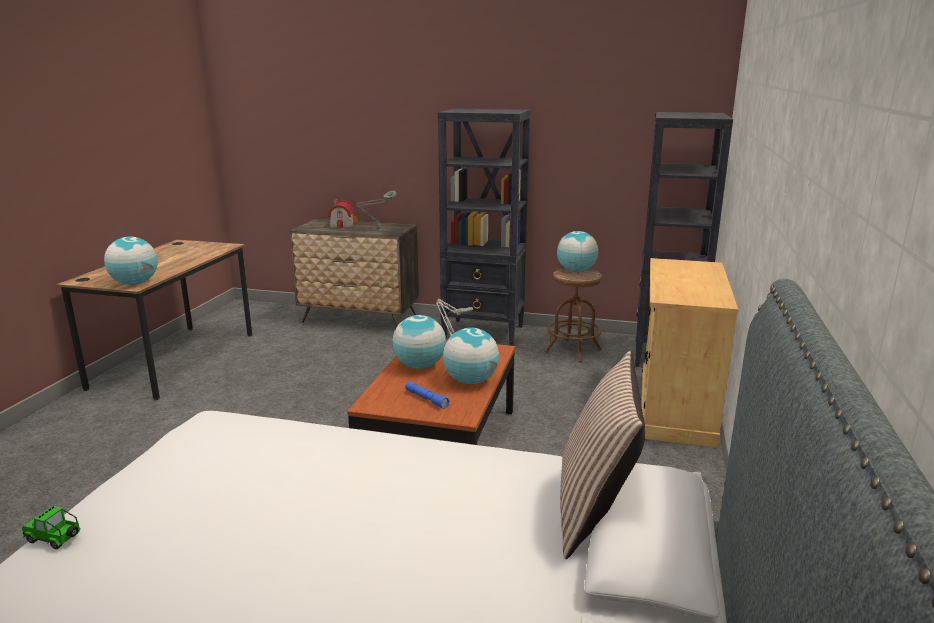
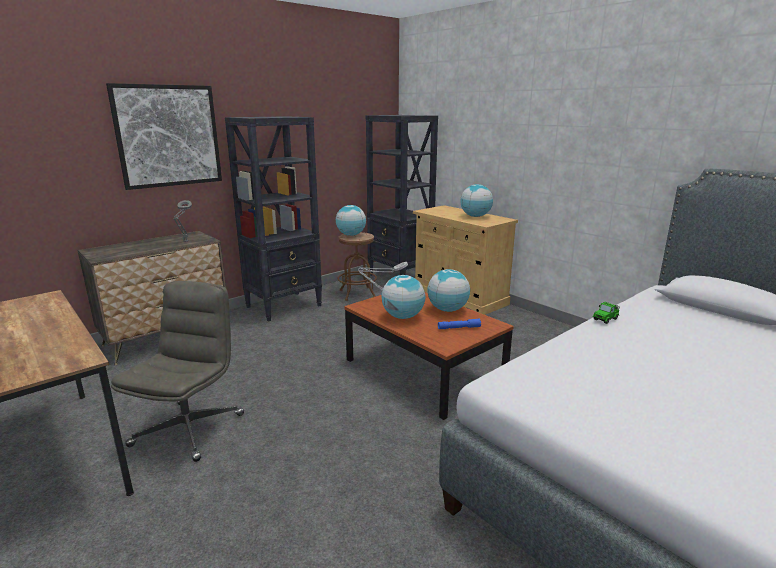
camera: 55 degrees left, 0 degrees up
(55, 539) = (691, 483): toy car -> toy car (606, 319)
(135, 283) = (71, 359): globe -> globe (475, 216)
(241, 384) = (189, 429): none -> grey office chair
(344, 224) = (132, 246): toy house -> none
(399, 125) = (168, 136): none -> picture
(595, 510) = (690, 308): pillow -> none

